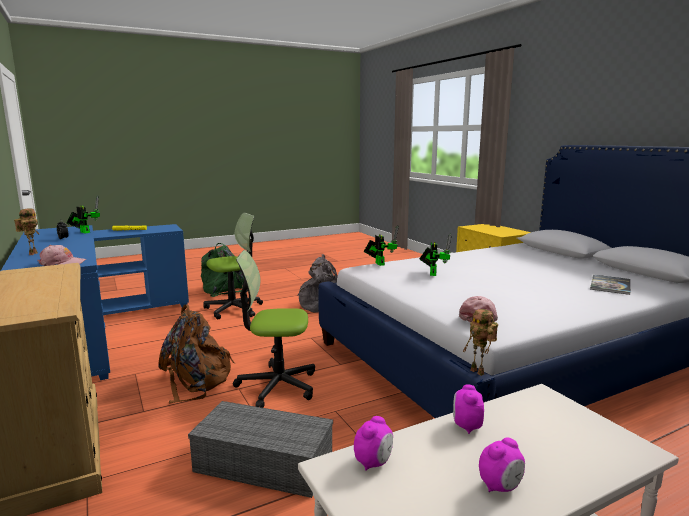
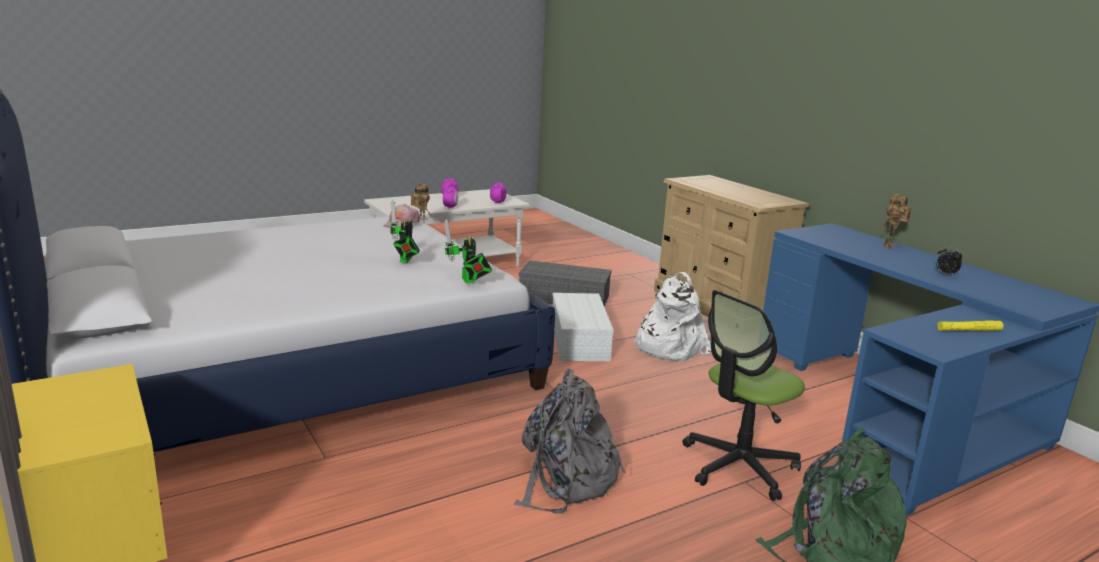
camera: 175 degrees right, 5 degrees up
(62, 263) = (814, 233): pink cap -> none
(84, 232) = (974, 293): toy robot -> none
(196, 380) = (667, 347): brown backpack -> white backpack
(277, 385) = (580, 341): office chair -> white storage box
(610, 285) = (207, 246): book -> none

